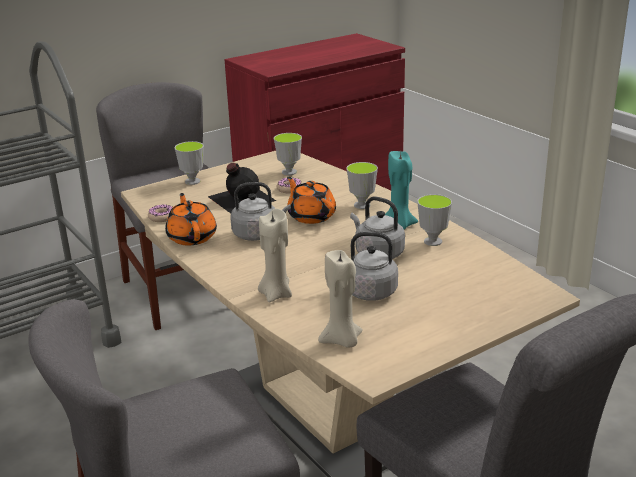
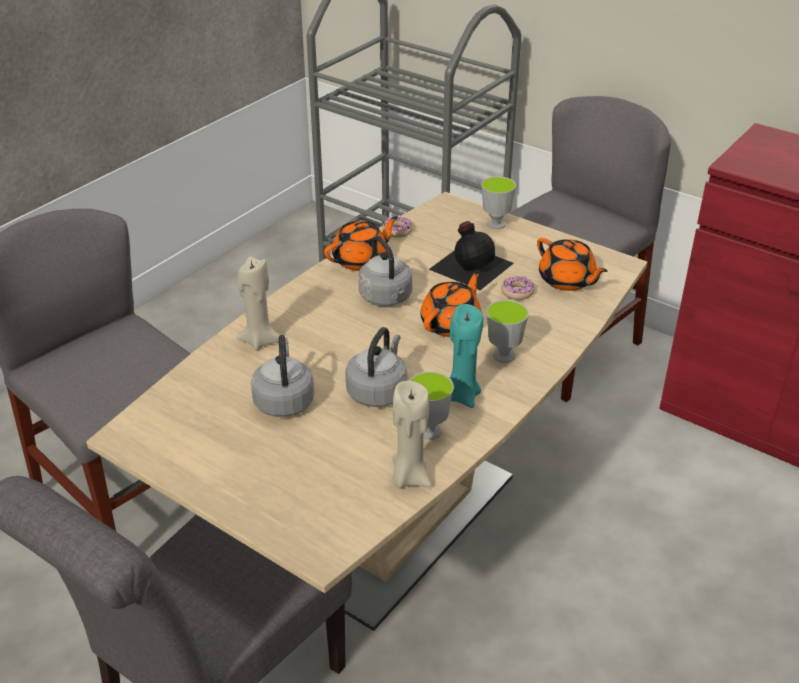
camera: 70 degrees right, 10 degrees up
(289, 172) = (567, 281): cup -> orange teapot
(342, 341) = (180, 402): beige candle -> beige candle (409, 477)

